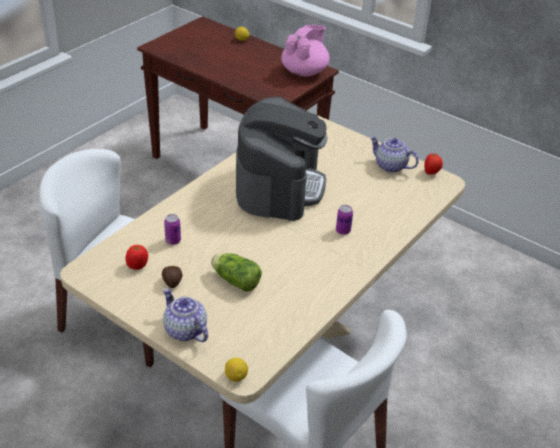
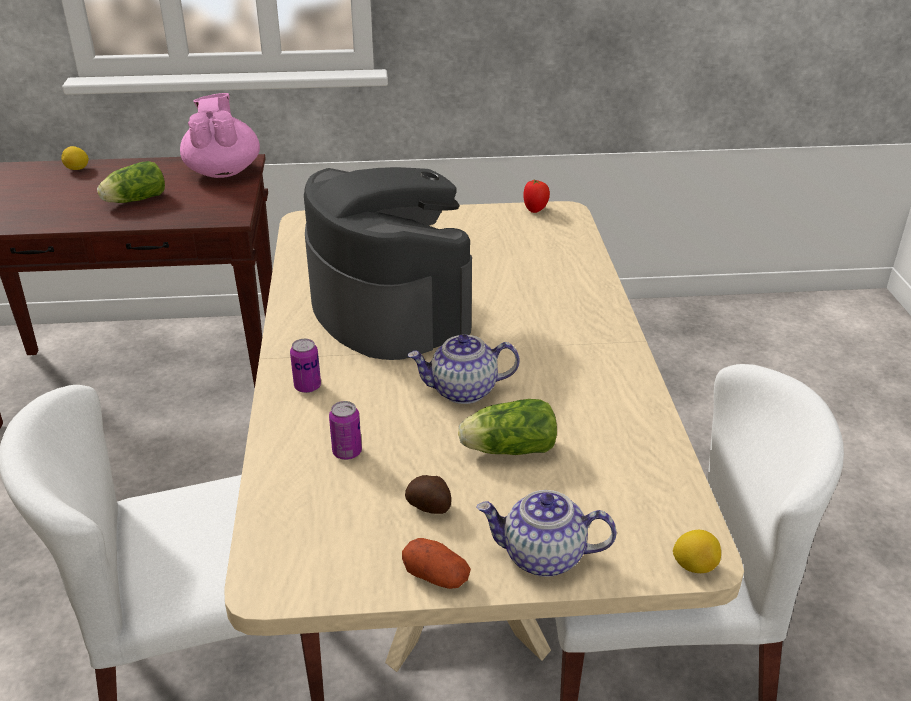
camera: 40 degrees left, 5 degrees down
(137, 266) = (345, 518): tomato -> none
(138, 309) = (436, 576): none -> potato
(244, 69) = (133, 200): none -> lettuce
(343, 231) = (540, 316): can -> can (307, 386)
(390, 166) = (483, 224): teapot -> teapot (463, 391)

